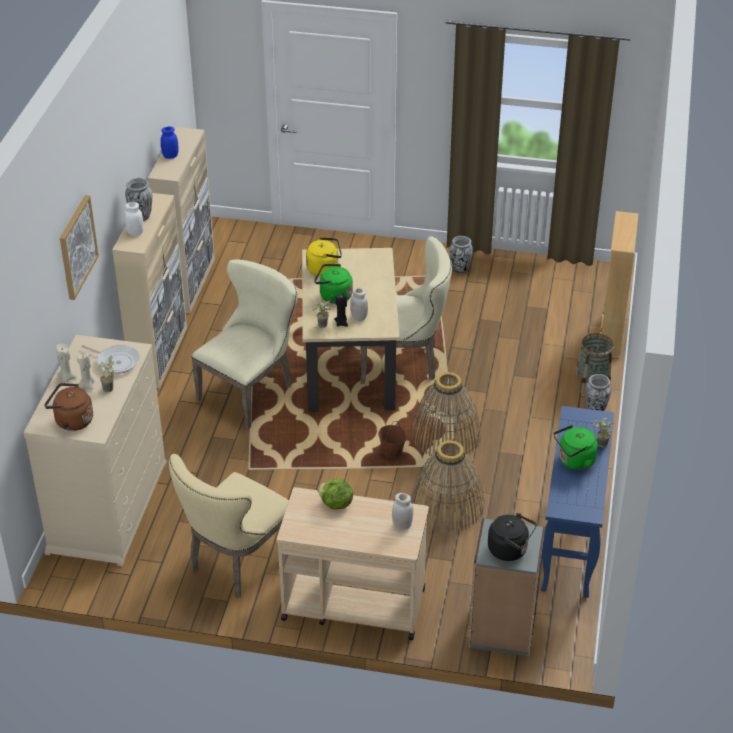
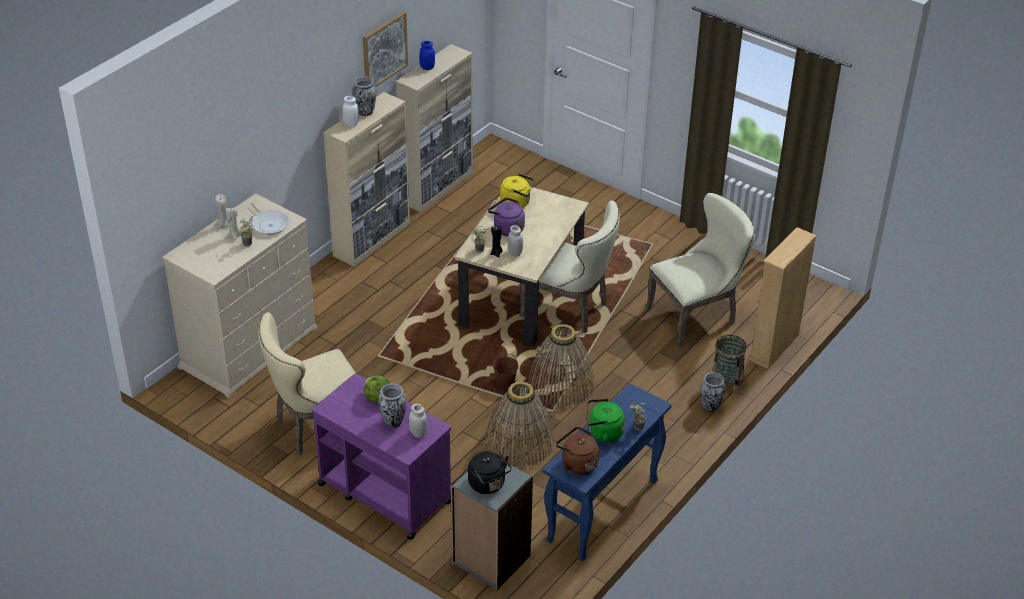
camera: 25 degrees right, 0 degrees up
(71, 421) = (202, 259): brown kettle -> brown kettle (577, 463)
(77, 247) = (273, 119): picture -> picture (384, 50)
(250, 391) = (424, 293): beige chair -> beige chair (697, 315)
(333, 296) = (507, 229): green kettle -> purple kettle
(352, 603) = (384, 493): beige cart -> purple cart
(460, 270) = (678, 245): vase -> vase (393, 422)

